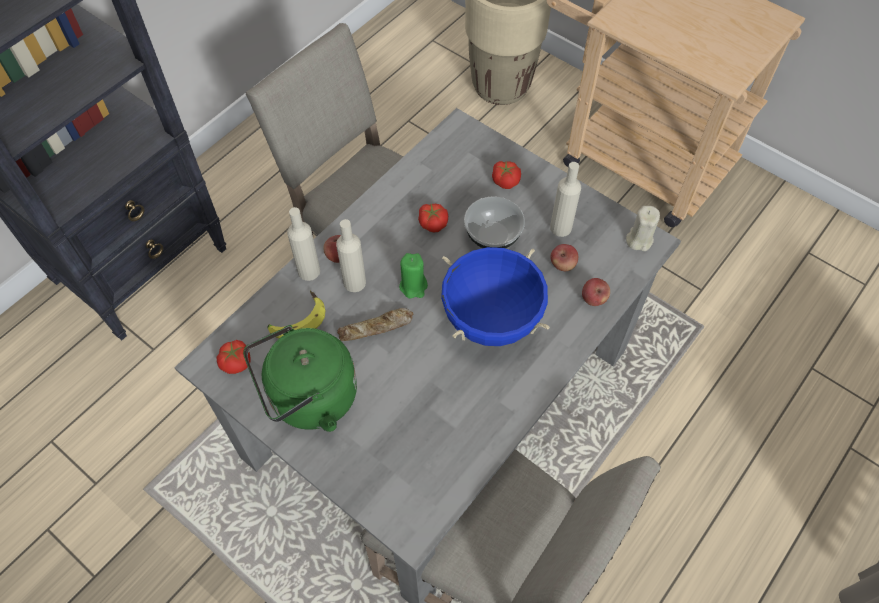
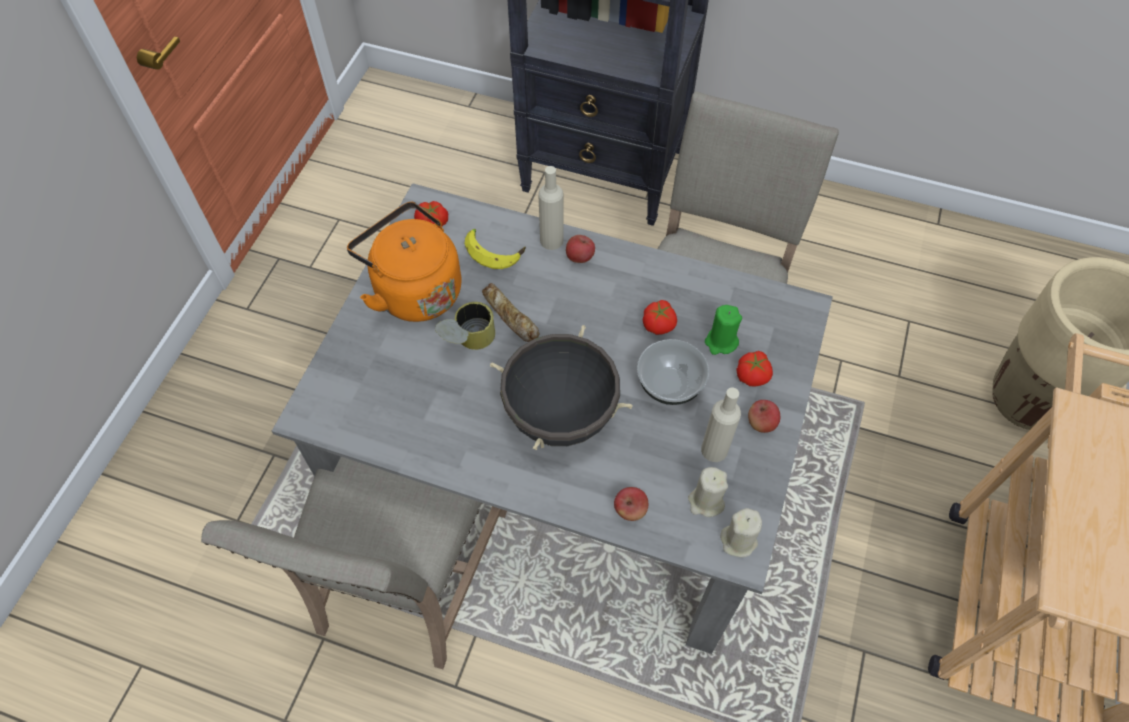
camera: 70 degrees right, 0 degrees up
(309, 399) = (414, 290): green kettle -> orange kettle
(354, 282) = (554, 281): beige bottle -> none
(387, 369) = (467, 341): none -> can
(413, 286) = (571, 332): green candle -> green candle (721, 342)
(491, 320) = (560, 414): blue cooking pot -> black cooking pot
(563, 265) = (663, 465): apple -> apple (761, 423)
(602, 248) = (705, 501): none -> beige candle

